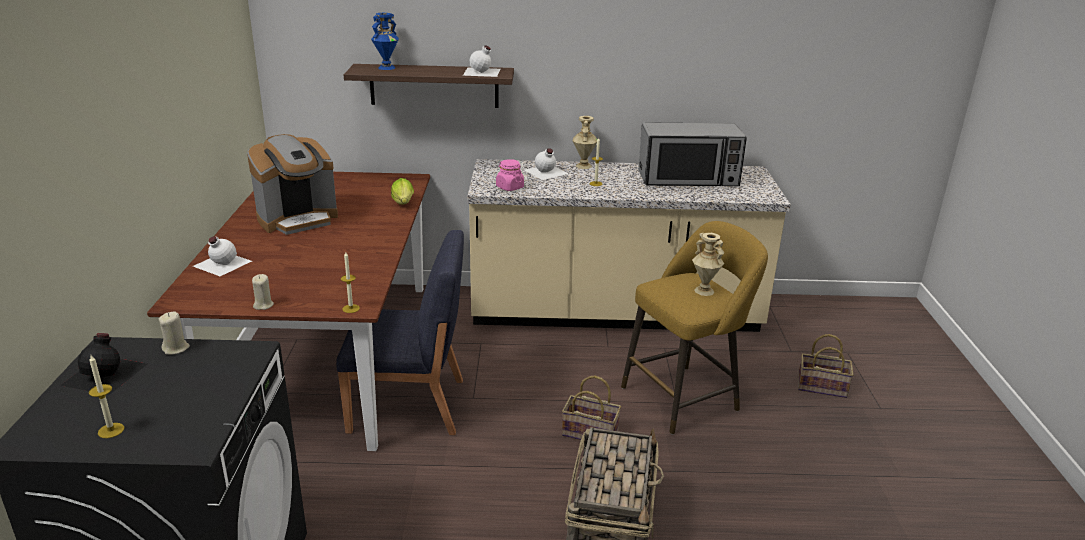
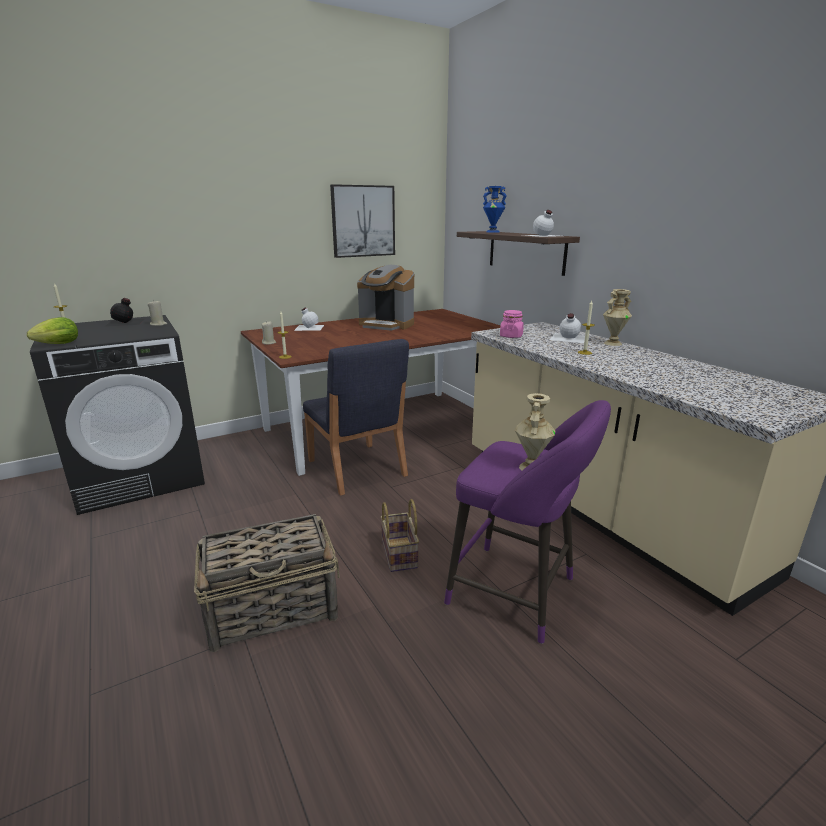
camera: 60 degrees right, 5 degrees down
(208, 82) = (363, 221): none -> picture
(403, 204) = (453, 335): lettuce -> lettuce (55, 345)
(685, 397) = (518, 594): yellow stool -> purple stool
(688, 179) = (694, 376): microwave -> none
(823, 387) = (700, 720): basket -> none

